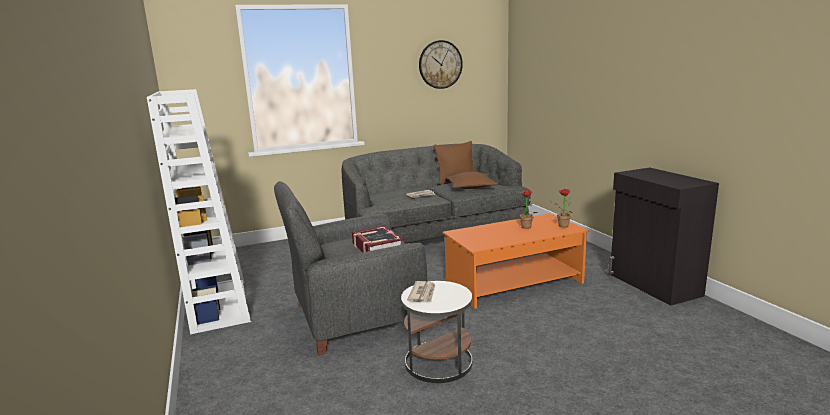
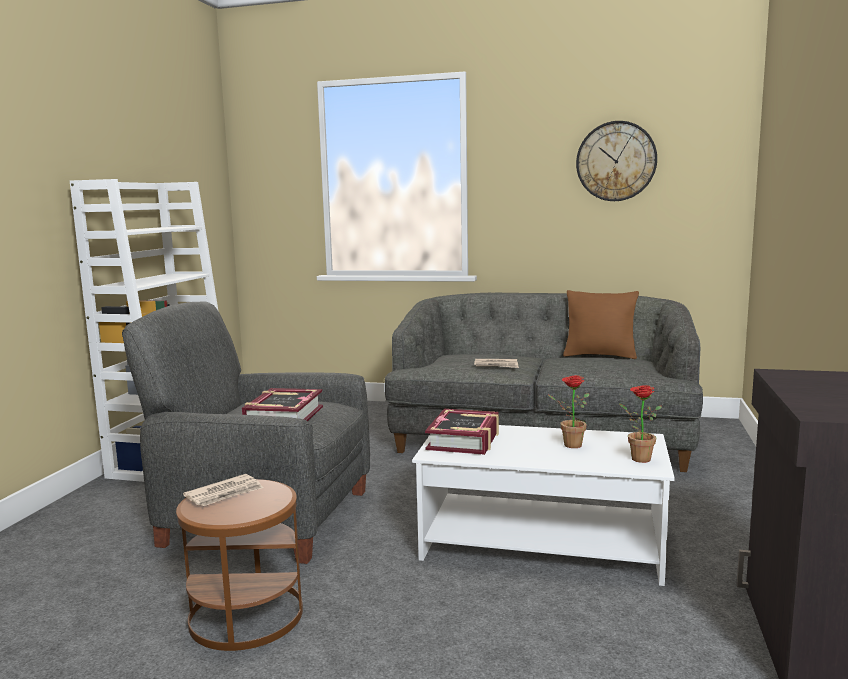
camera: 35 degrees right, 5 degrees down
(438, 362) = (246, 615): white side table -> brown side table
(471, 187) = (593, 367): brown pillow -> none
(475, 237) = (464, 440): none -> book
(514, 283) = (543, 543): orange coffee table -> white coffee table

